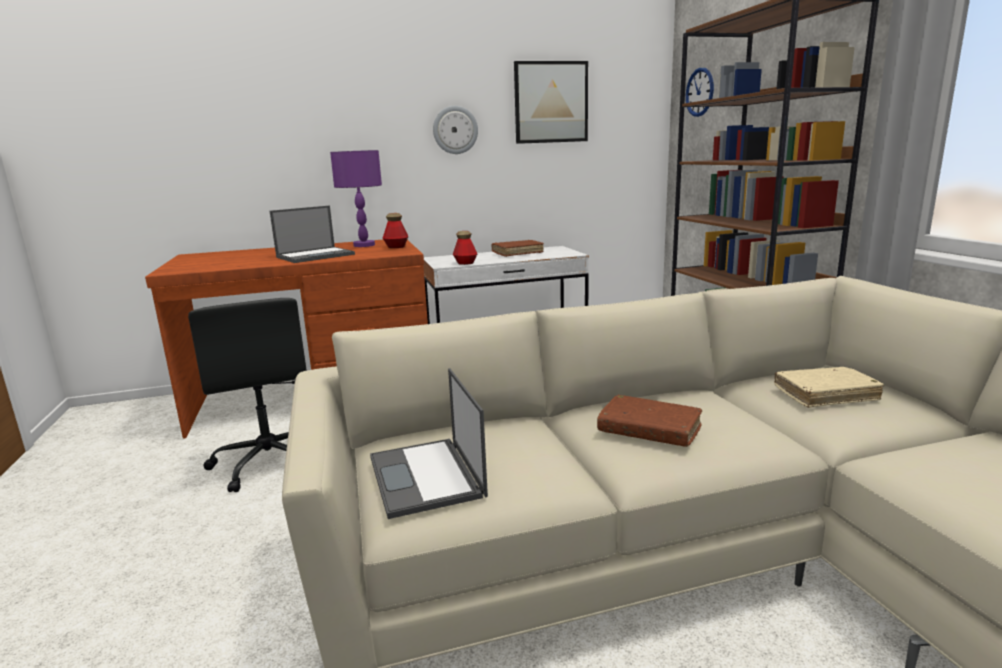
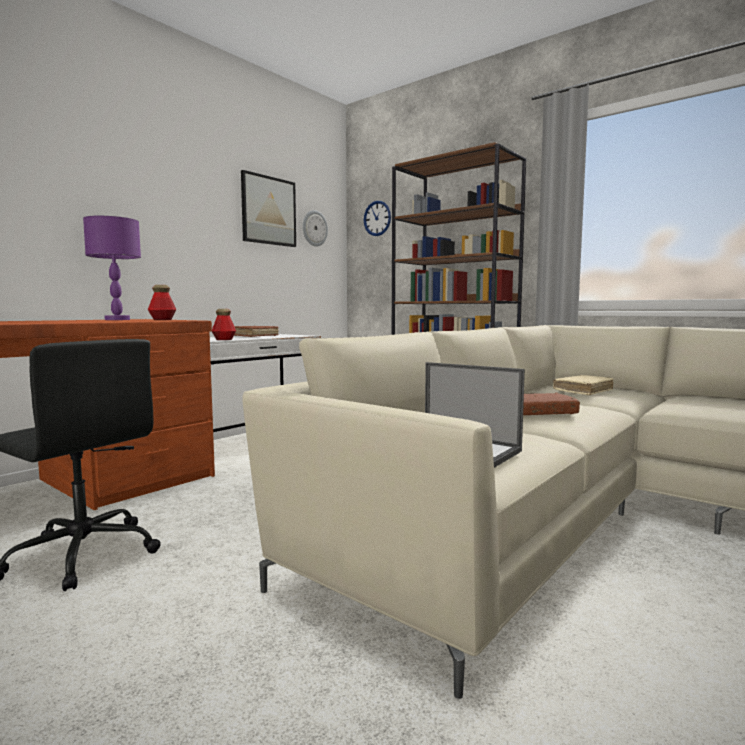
camera: 35 degrees left, 10 degrees down
(316, 255) = (85, 321): laptop -> none
(455, 130) = (192, 220): wall clock -> wall clock (314, 228)

